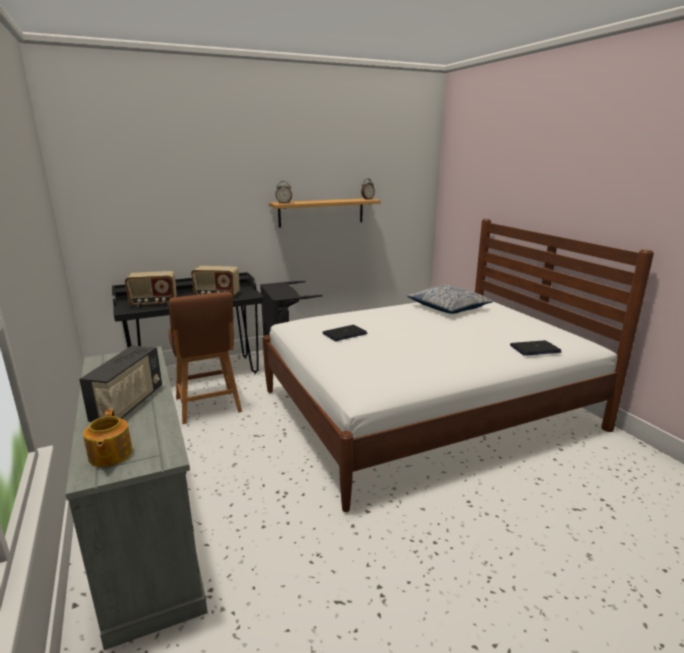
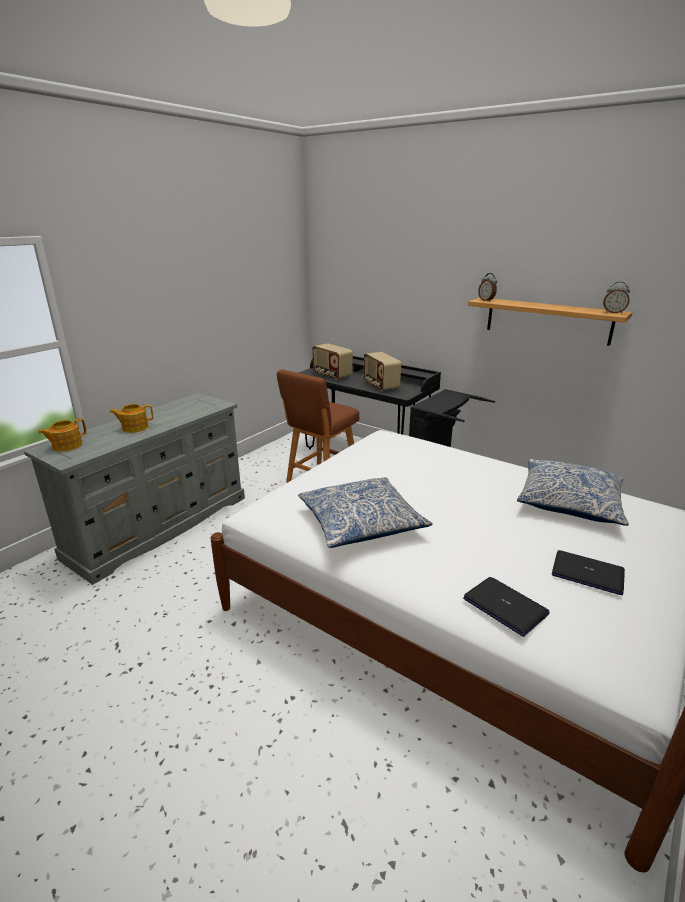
camera: 60 degrees right, 5 degrees up
(128, 404) = (134, 427): radio -> teapot
(344, 334) = (380, 463): laptop -> laptop (588, 573)
(422, 359) = (361, 522): none -> pillow

